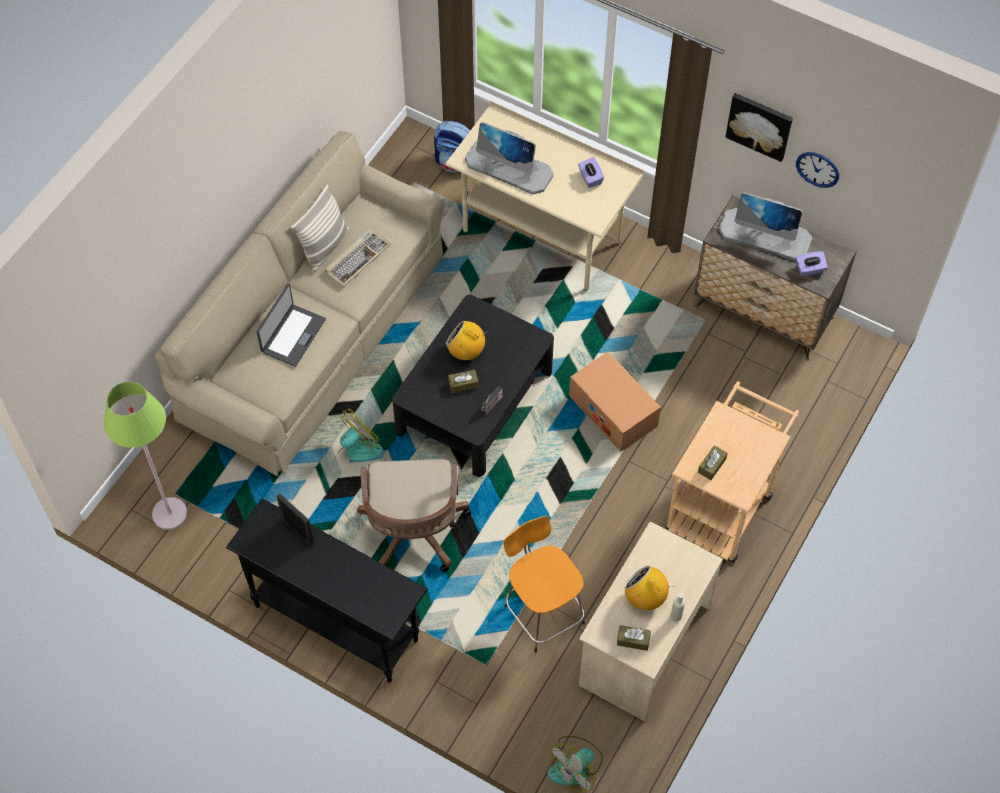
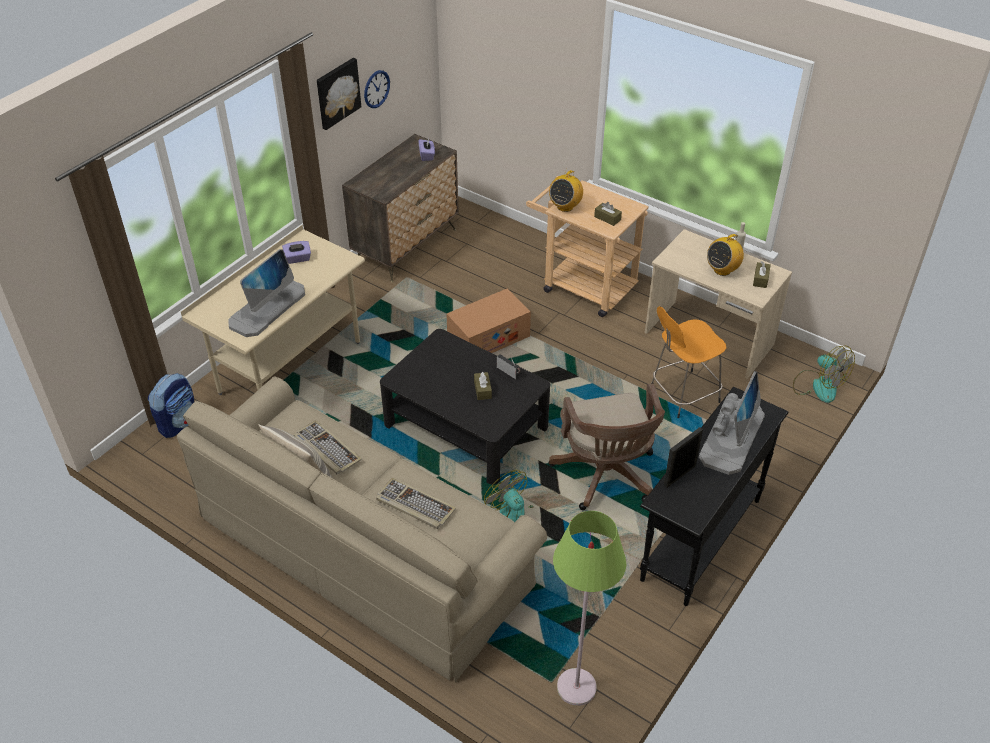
camera: 85 degrees left, 15 degrees down
(292, 335) = (414, 505): laptop -> keyboard
(414, 534) = (606, 476): brown office chair -> brown office chair turned 75 degrees clockwise
(466, 352) = (446, 386): radio -> radio (565, 206)
(765, 235) = (387, 172): monitor -> monitor (732, 436)

